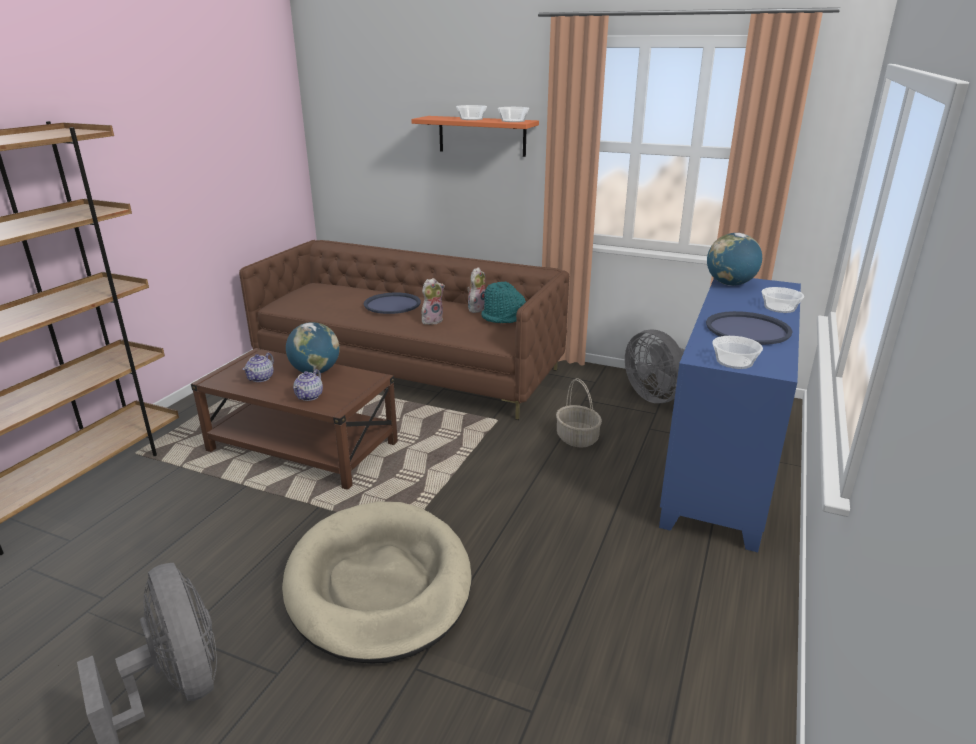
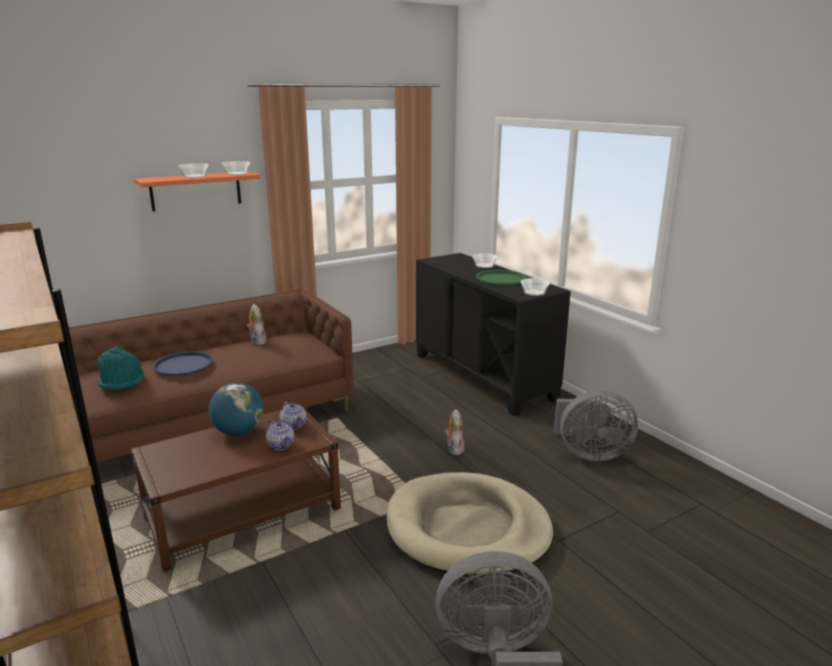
camera: 55 degrees left, 5 degrees down
(261, 378) = (206, 459): teapot -> teapot (293, 425)
(432, 320) = (243, 361): plush toy -> plush toy (454, 448)
(504, 317) = (291, 338): turquoise hat -> turquoise hat (122, 381)
(577, 438) = (399, 401): basket -> none
(655, 396) = (389, 361): grey fan -> grey fan (589, 453)
(723, 467) = (483, 376): blue cabinet -> black cabinet
(730, 284) = (437, 262): globe -> none
(748, 329) = (501, 278): blue tray -> green tray

